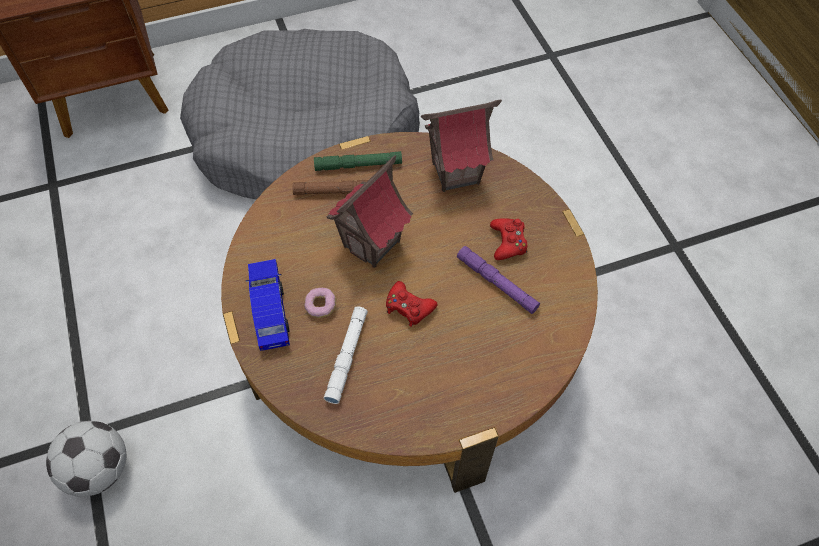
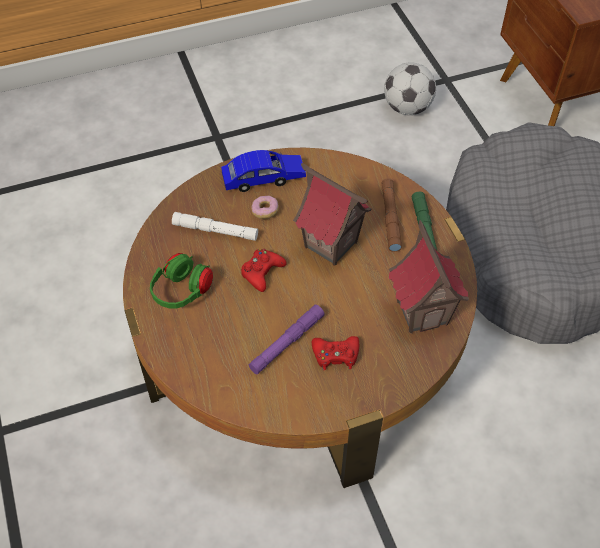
camera: 90 degrees right, 5 degrees down
(100, 469) = (190, 148): football -> football (407, 108)
(436, 386) = (182, 292): none -> green headphones

